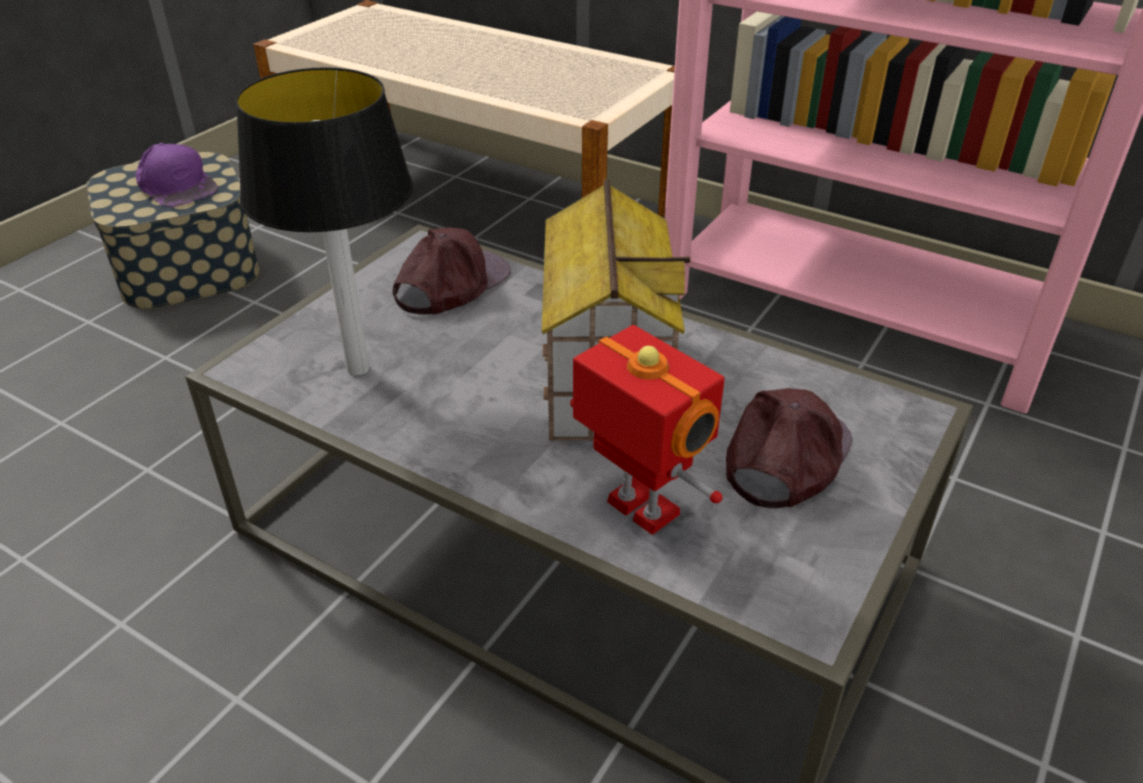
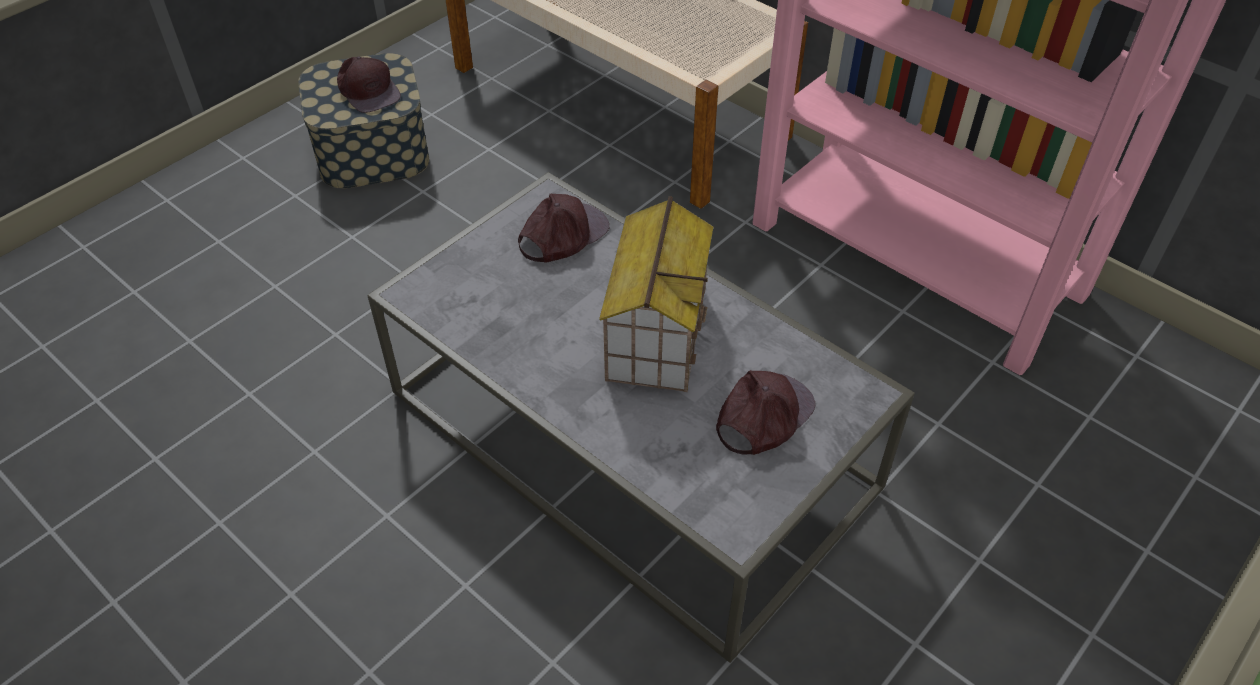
camera: 10 degrees right, 10 degrees up
(177, 186) = (368, 90): purple cap -> brown cap
(360, 368) = (486, 304): table lamp -> none
(639, 510) = (652, 443): toy robot -> none

